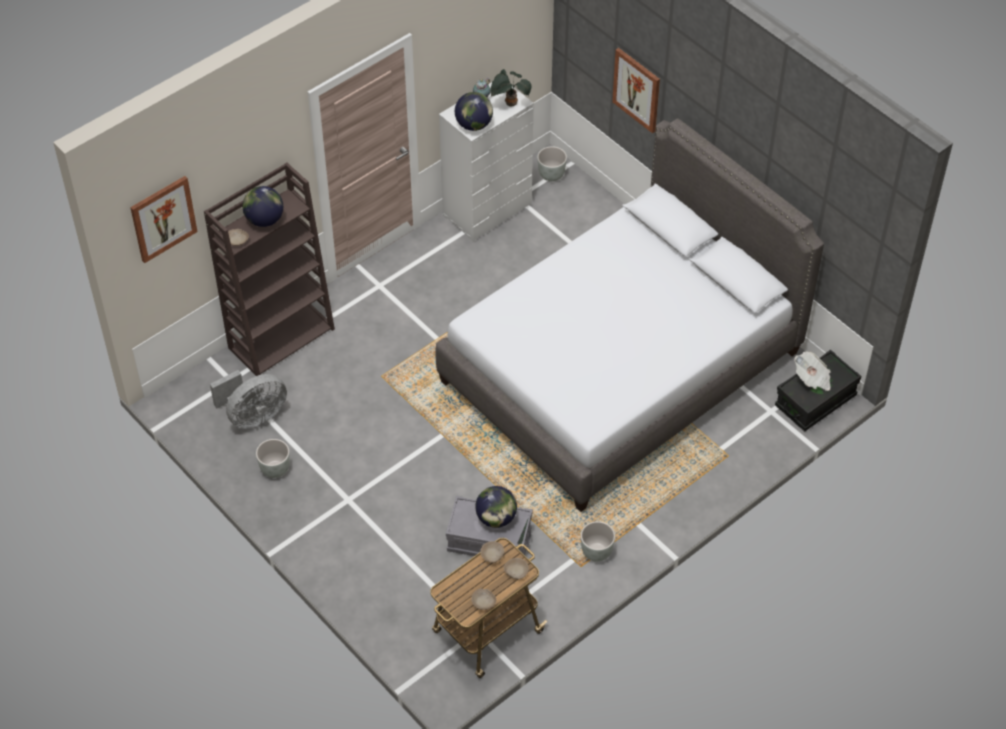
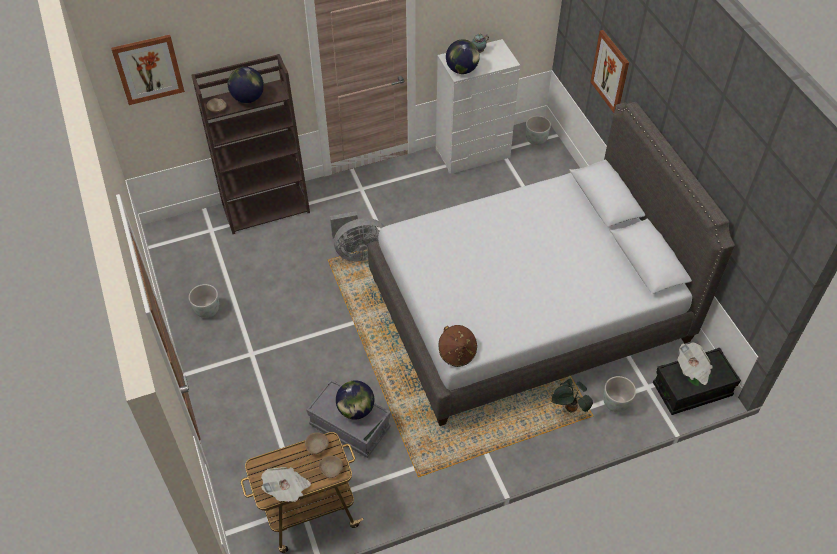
camera: 20 degrees right, 0 degrees up
(253, 416) = (213, 263): grey fan -> grey fan (359, 252)
(483, 602) = (287, 489): beige bowl -> newspaper
(510, 104) = (500, 61): potted plant -> potted plant (569, 409)
(588, 427) = (457, 353): none -> brown hat
(596, 552) = (437, 467): grey planter -> grey planter (615, 403)

